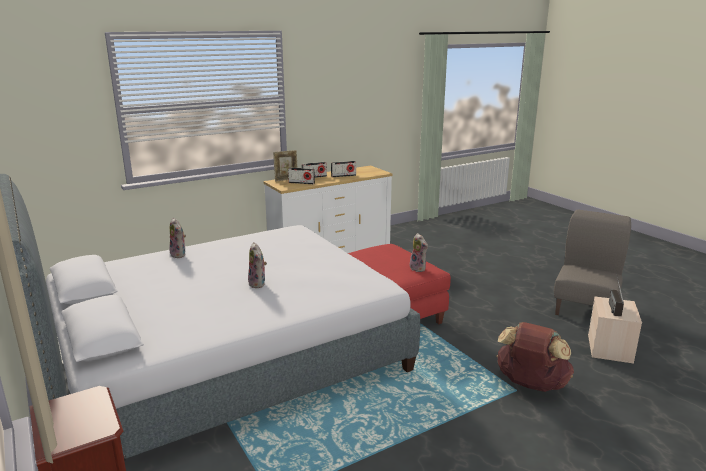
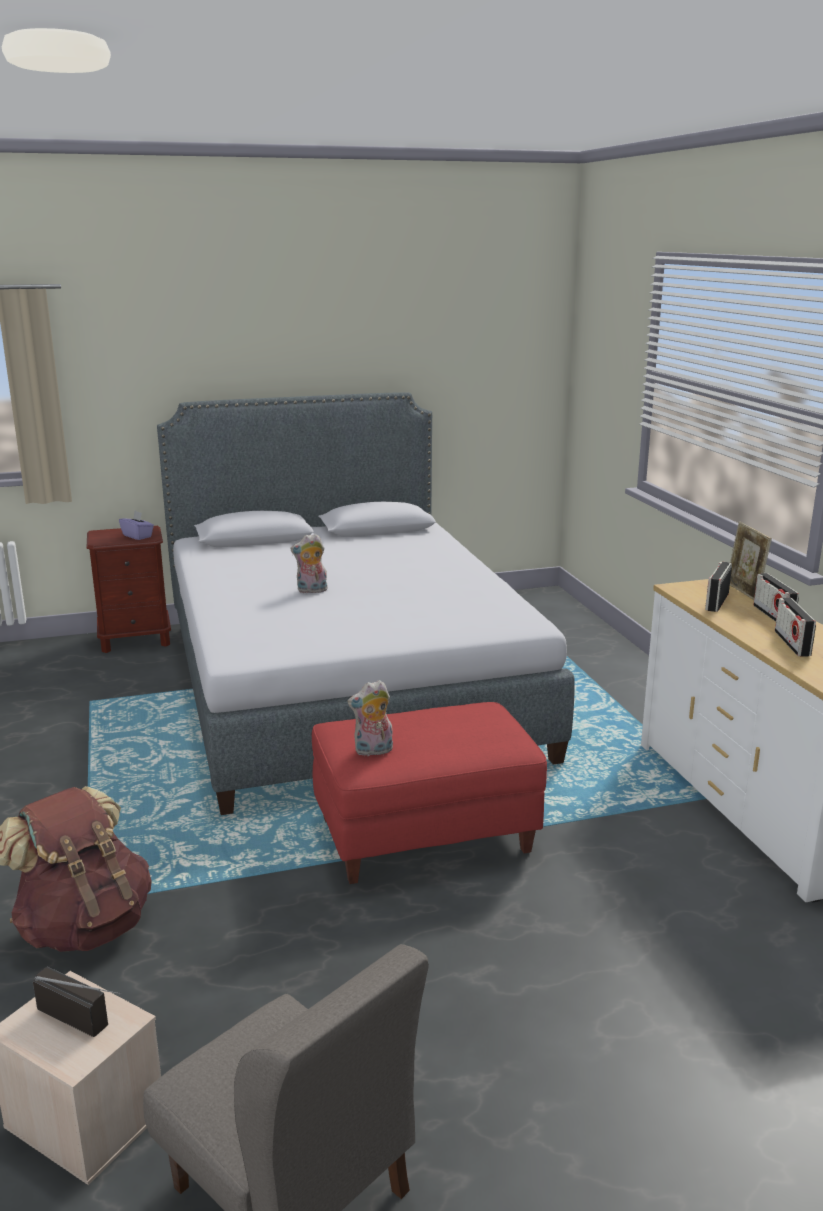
camera: 105 degrees right, 0 degrees up
(83, 405) = (137, 536): none -> purple tissue box
(179, 254) = (445, 559): plush toy -> none

